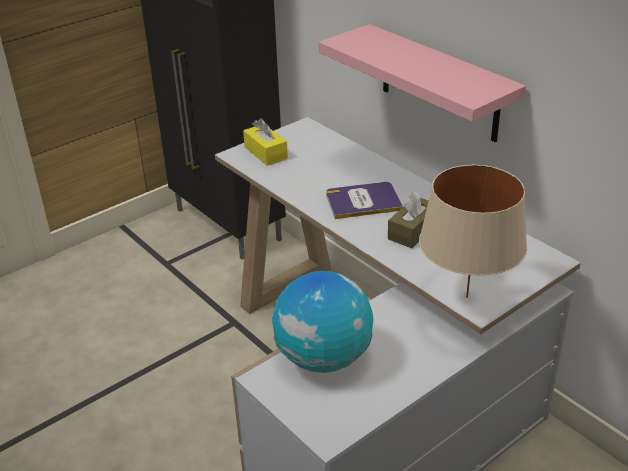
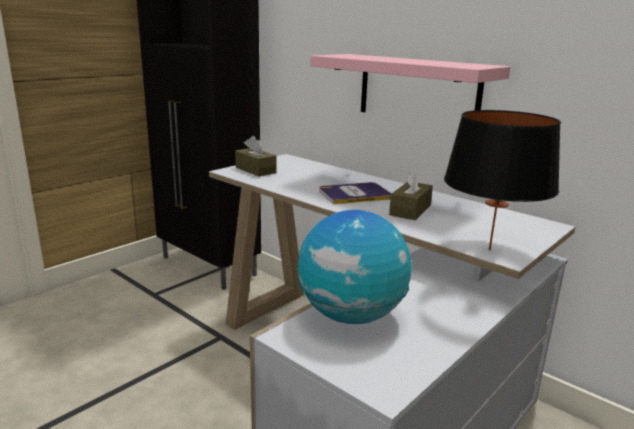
camera: 10 degrees left, 15 degrees down
(265, 153) = (255, 170): yellow tissue box -> brown tissue box
(467, 297) = (489, 250): beige table lamp -> black table lamp

